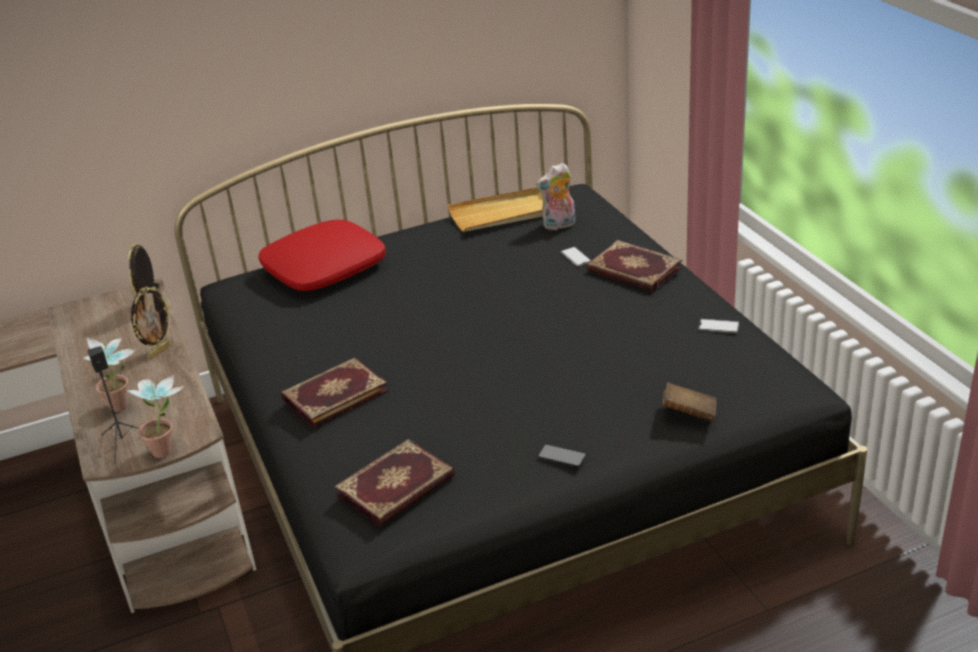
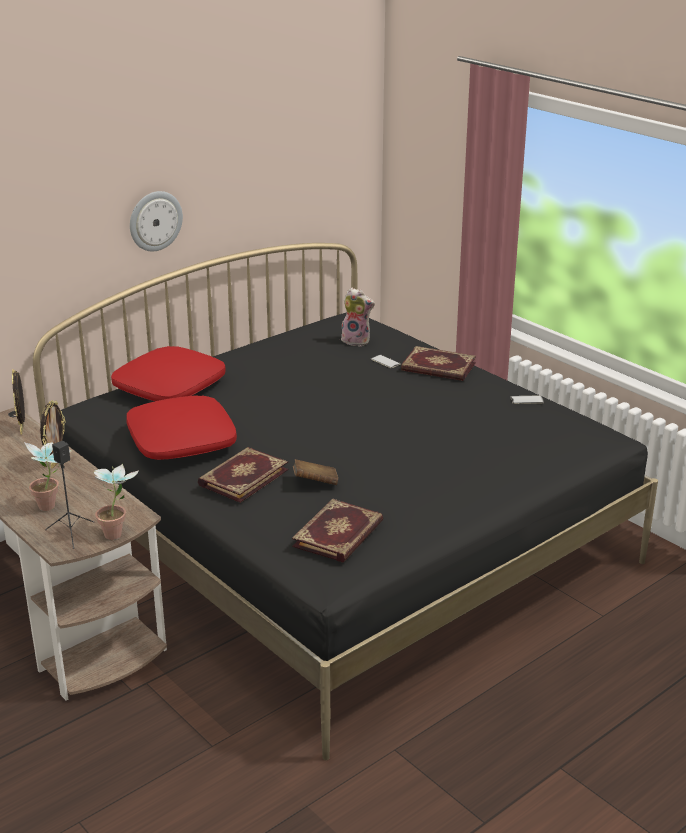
camera: 20 degrees left, 5 degrees down
(297, 339) = (181, 440): none -> red pillow
(319, 78) = (155, 221): none -> wall clock
(503, 214) = (304, 335): beige tray -> none
(559, 225) = (357, 341): plush toy -> plush toy turned 120 degrees counterclockwise
(562, 456) = (459, 498): phone -> none
(689, 414) = (539, 459): brown book -> brown book (315, 482)

